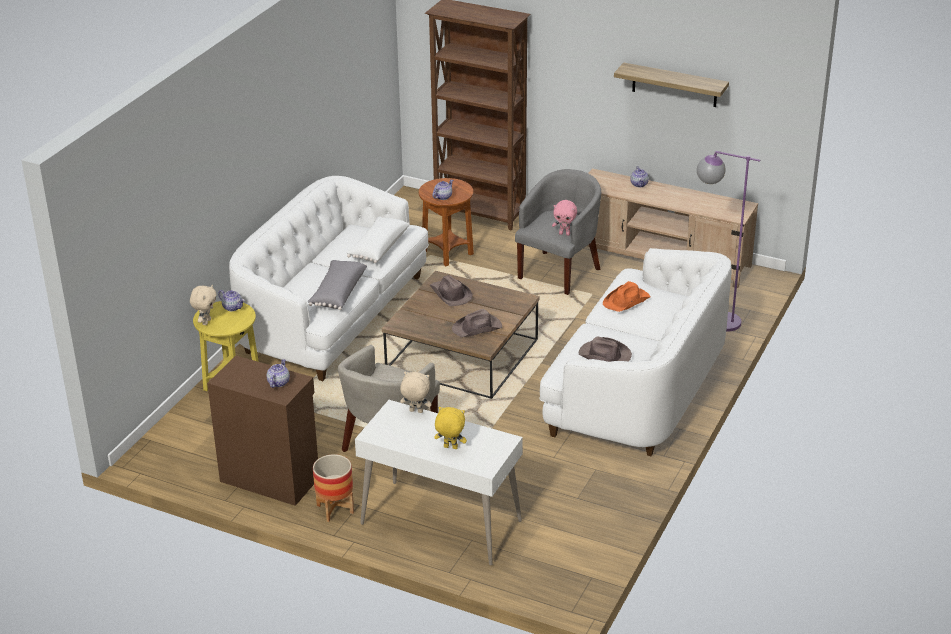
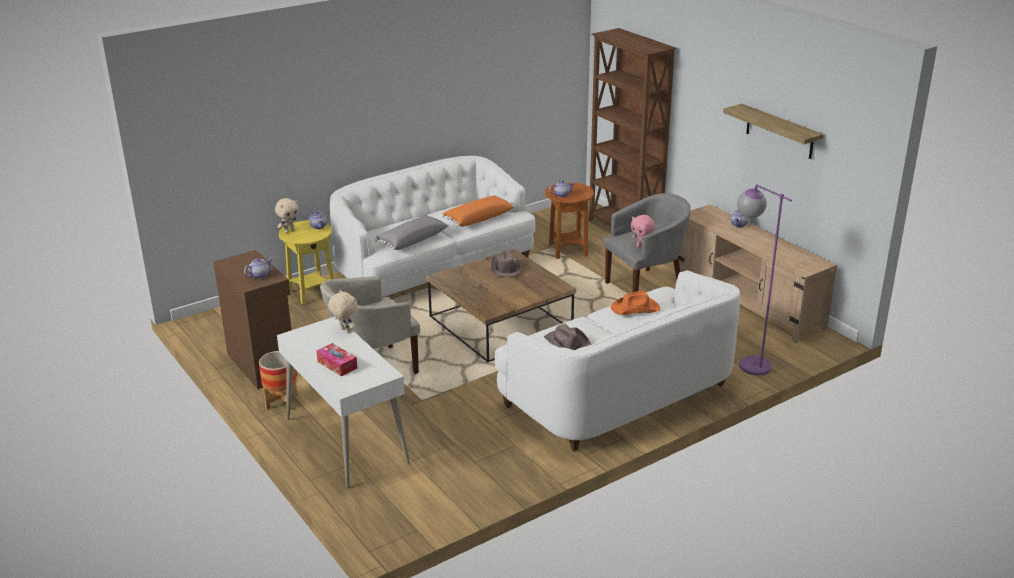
camera: 30 degrees right, 5 degrees down
(378, 248) = (478, 218): white pillow -> orange pillow
(450, 448) = (337, 365): yellow plush toy -> tissue box
(477, 328) = (498, 297): brown hat -> none

